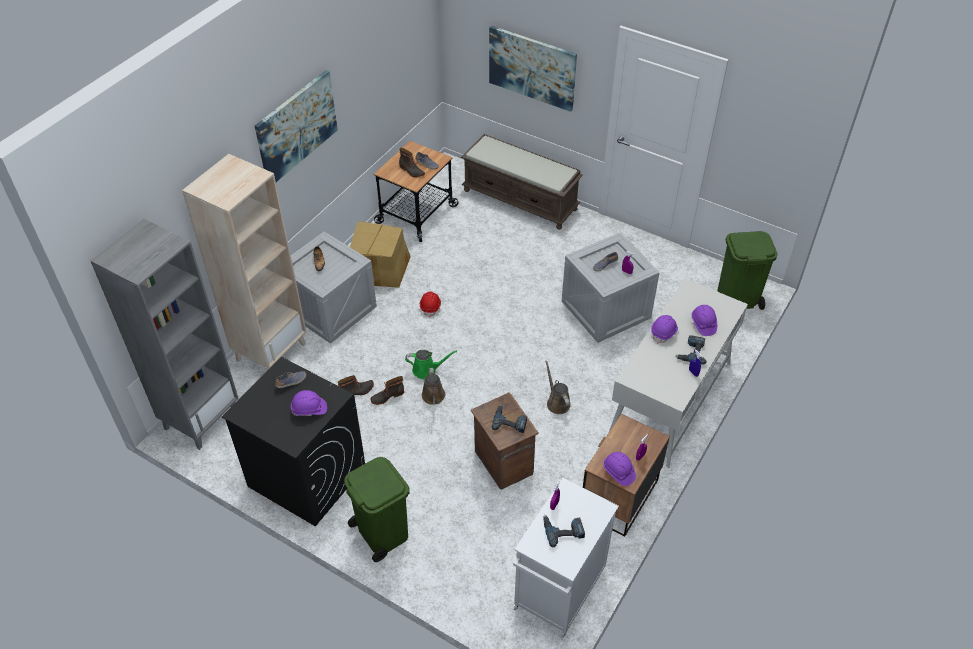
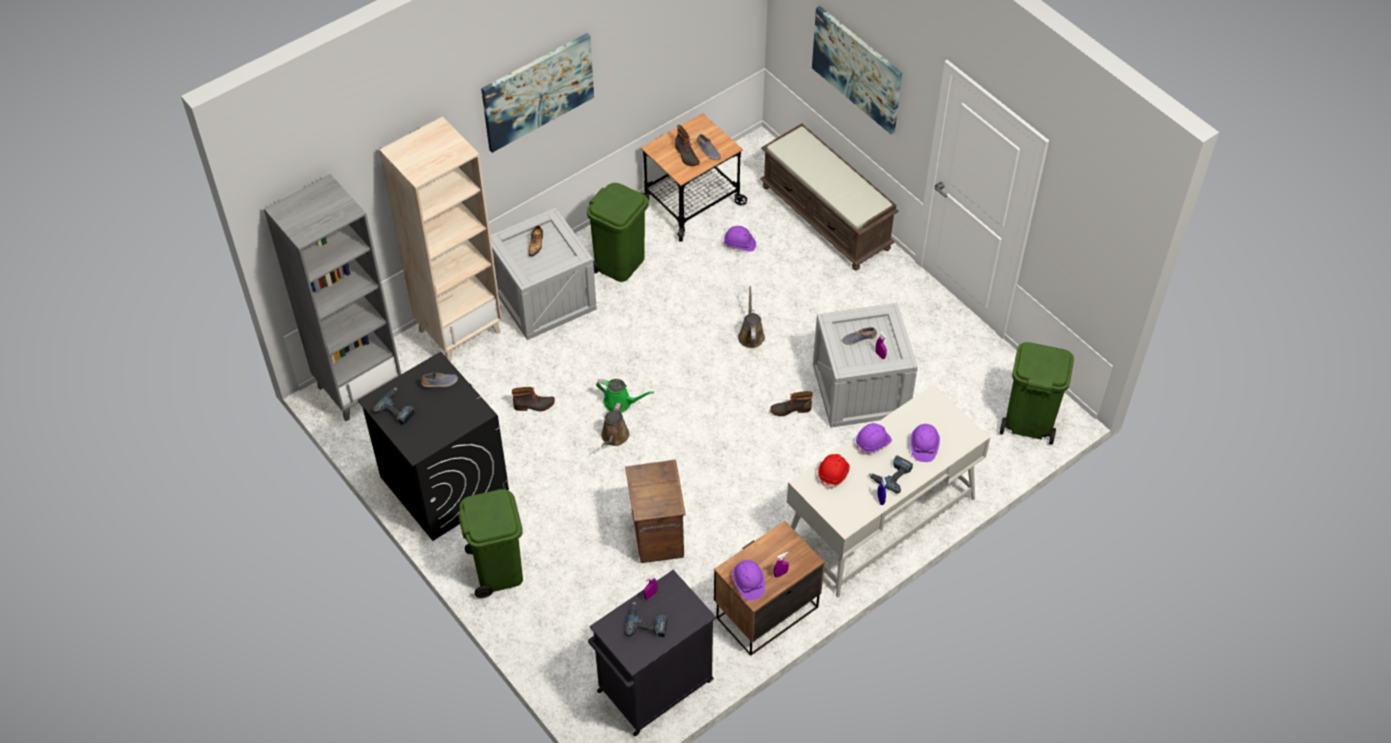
camera: 20 degrees right, 5 degrees up
(309, 409) = (446, 418): purple hard hat -> purple hard hat (739, 244)
(380, 268) = (619, 262): cardboard box -> green trash can
(387, 396) = (564, 420): boot -> boot (790, 409)
(430, 307) = (657, 327): red hard hat -> red hard hat (833, 473)
(510, 421) = (660, 492): power drill -> power drill (397, 409)
(557, 402) = (749, 484): brown watering can -> brown watering can (751, 335)
(559, 590) = (653, 688): white cabinet -> black cabinet

